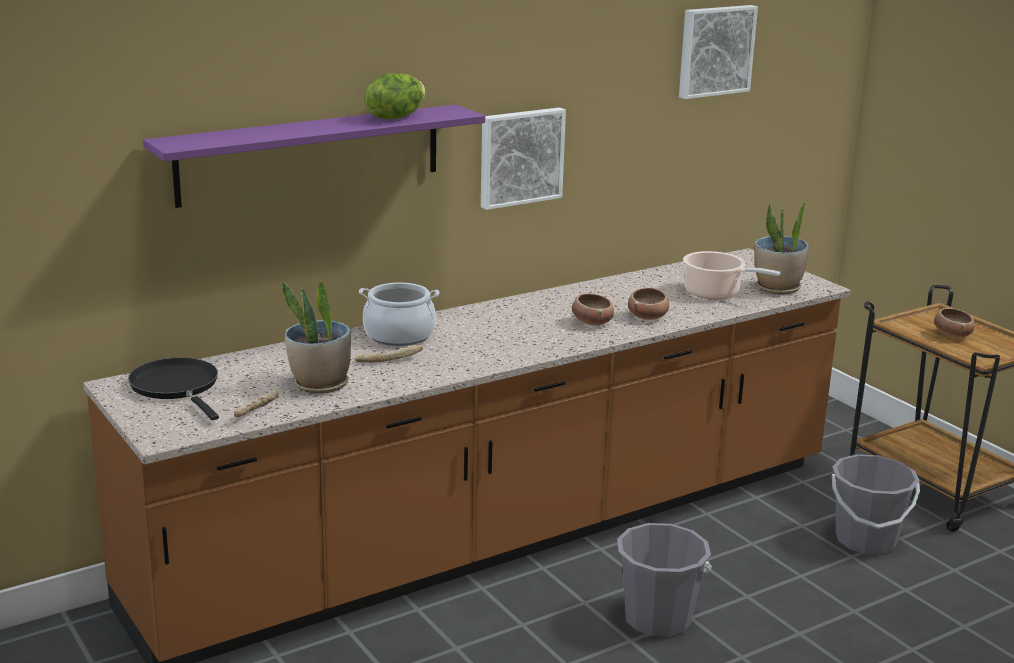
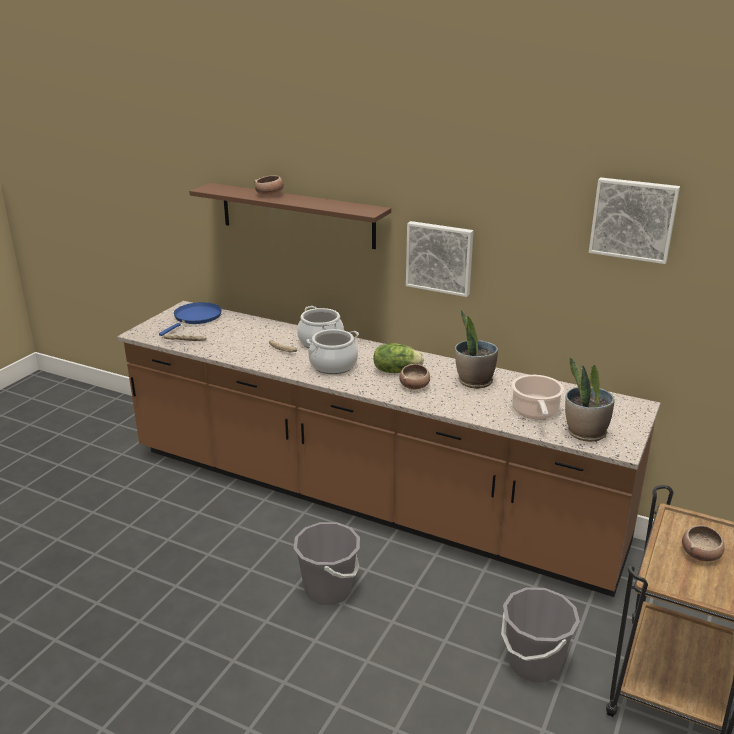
camera: 60 degrees right, 5 degrees up
(177, 387) = (195, 318): black frying pan -> blue frying pan
(311, 154) = (297, 215): purple shelf -> brown shelf
(320, 385) = (231, 344): potted plant -> potted plant (474, 381)
(395, 117) = (331, 204): lettuce -> lettuce (396, 371)
(480, 345) = (333, 365): none -> cooking pot
(648, 317) = (451, 400): bowl -> bowl (270, 195)

